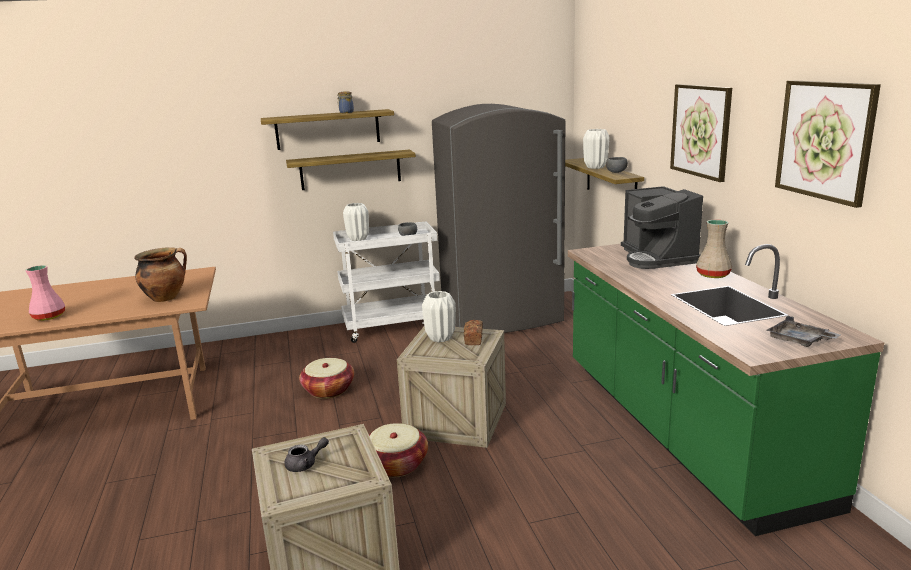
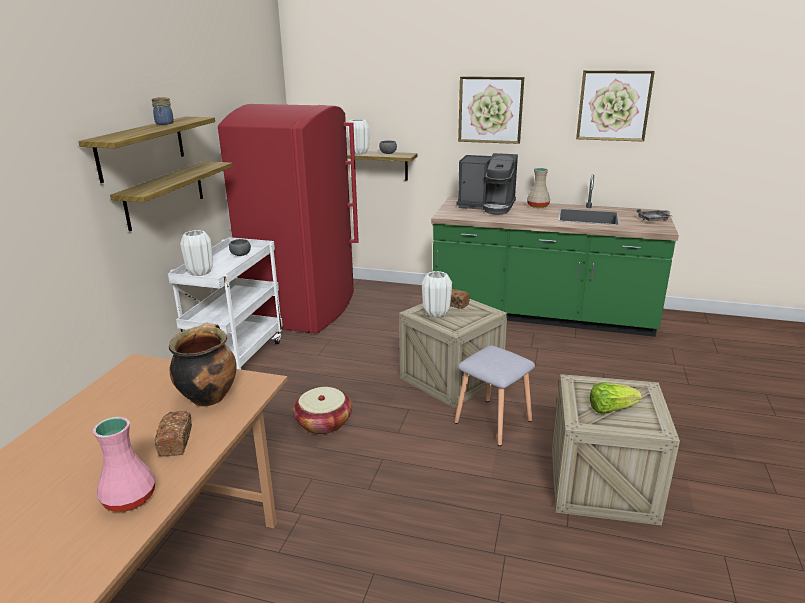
camera: 60 degrees left, 5 degrees up
(109, 307) = (175, 441): none -> bread
(305, 464) = (610, 409): grey teapot -> lettuce
(396, 464) = (491, 421): basket -> grey stool
(502, 317) = (303, 309): grey fridge -> red fridge

